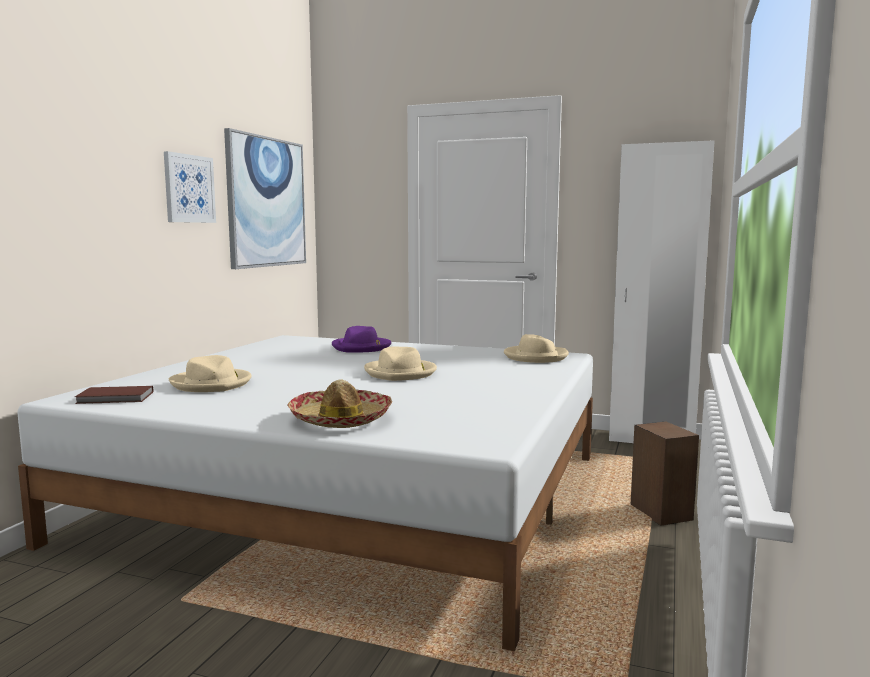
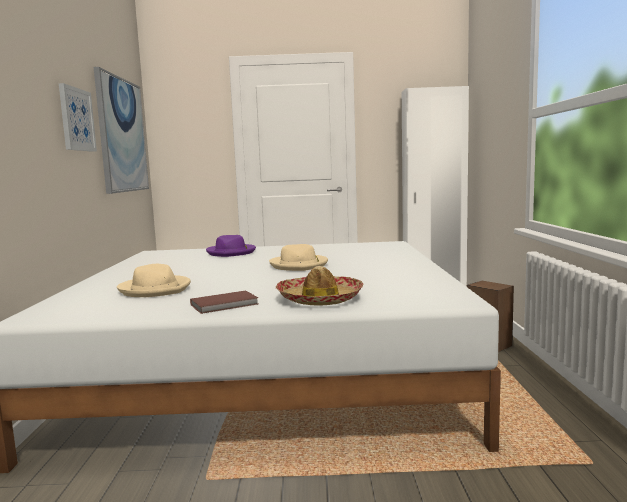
camera: 20 degrees left, 0 degrees up
(116, 398) = (84, 310): brown book -> brown book (225, 304)
(535, 357) = (374, 246): beige hat -> none

